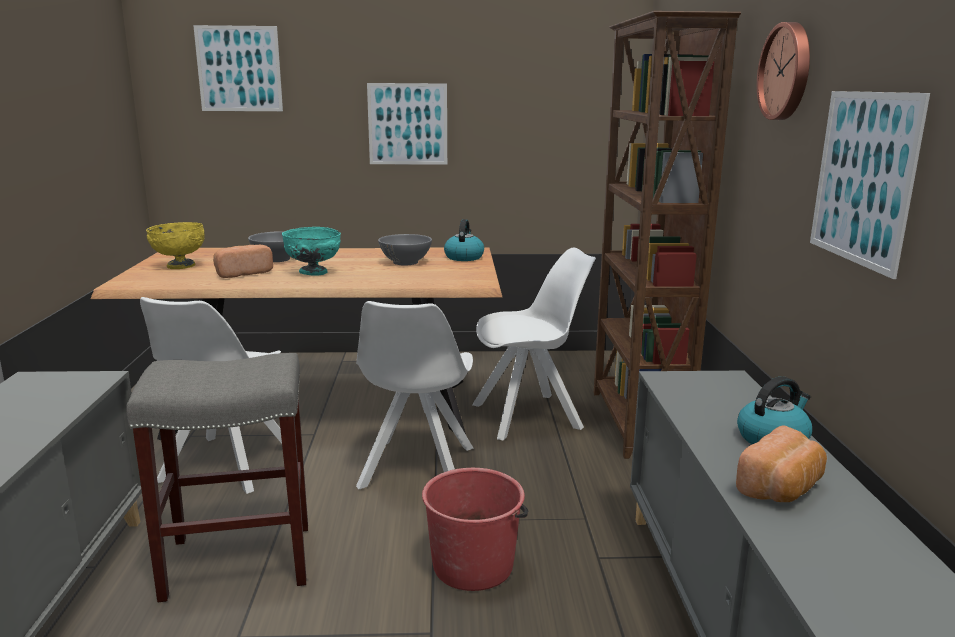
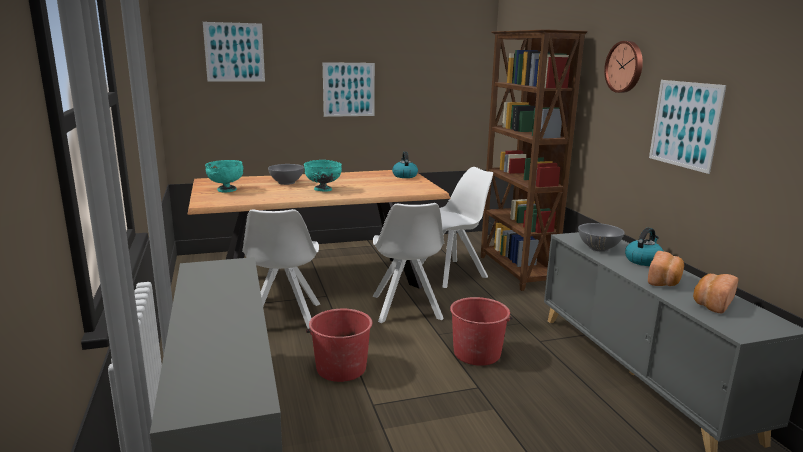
camera: 15 degrees left, 0 degrees up
(180, 266) = (226, 190): yellow bowl -> turquoise bowl
(241, 560) = (341, 368): grey stool -> red bucket
(242, 273) = (276, 192): bread -> bread (711, 303)
(406, 262) = (373, 180): grey bowl -> grey bowl (598, 248)

